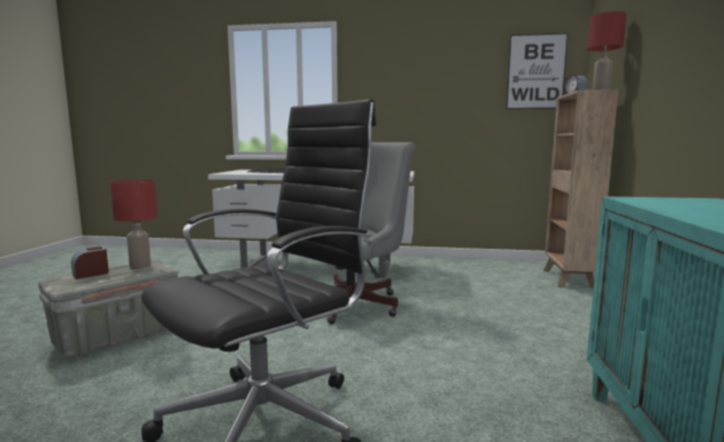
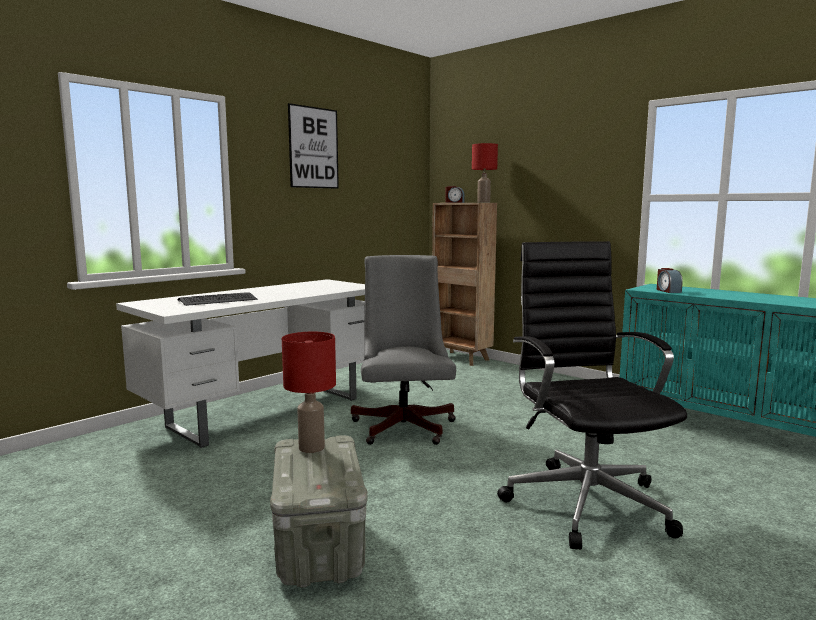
camera: 55 degrees left, 0 degrees up
(91, 274) = (307, 473): alarm clock -> alarm clock (668, 291)
(536, 72) = (400, 176): picture -> picture (313, 148)

